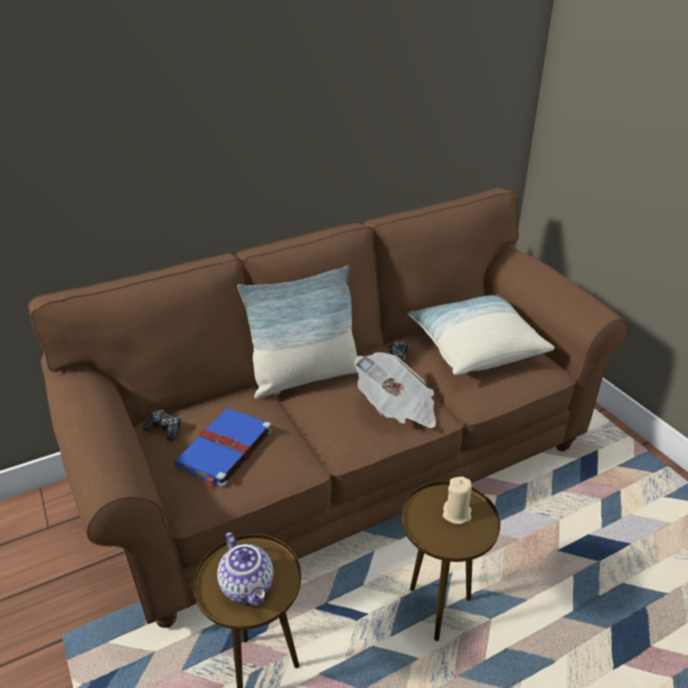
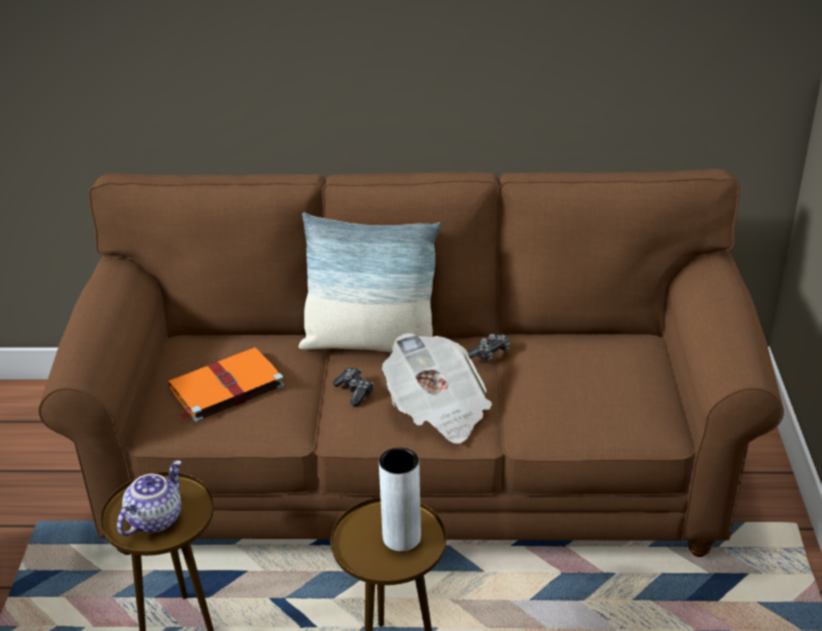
camera: 30 degrees right, 0 degrees up
(164, 429) = (187, 349): game controller -> game controller (354, 391)
(224, 449) = (224, 388): blue book -> orange book
(249, 586) = (154, 518): teapot -> teapot turned 150 degrees counterclockwise
(457, 514) = (401, 537): beige candle -> grey vase
(475, 348) = (591, 373): pillow -> none

